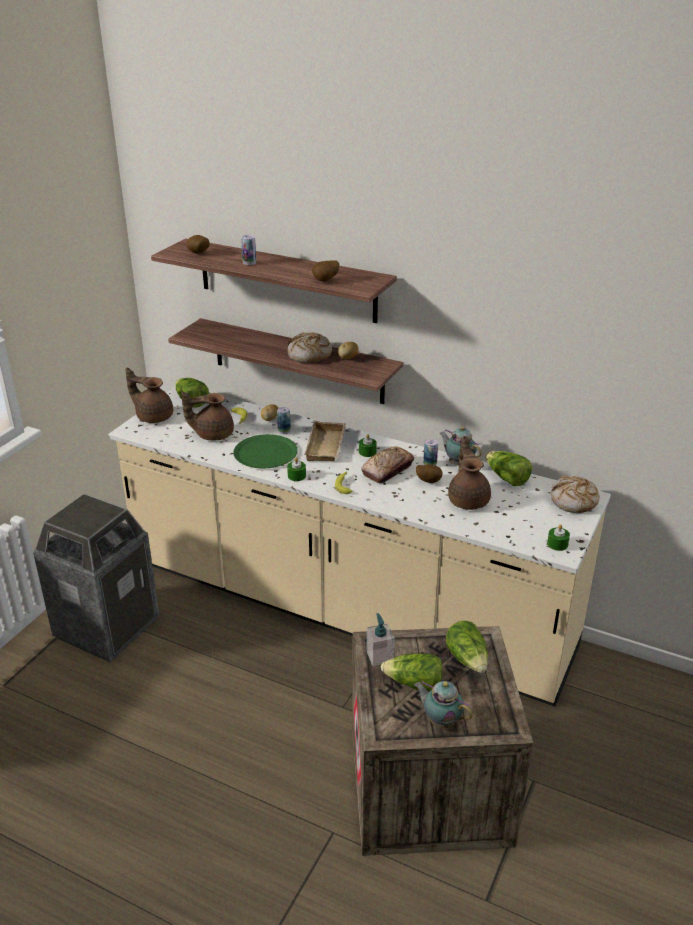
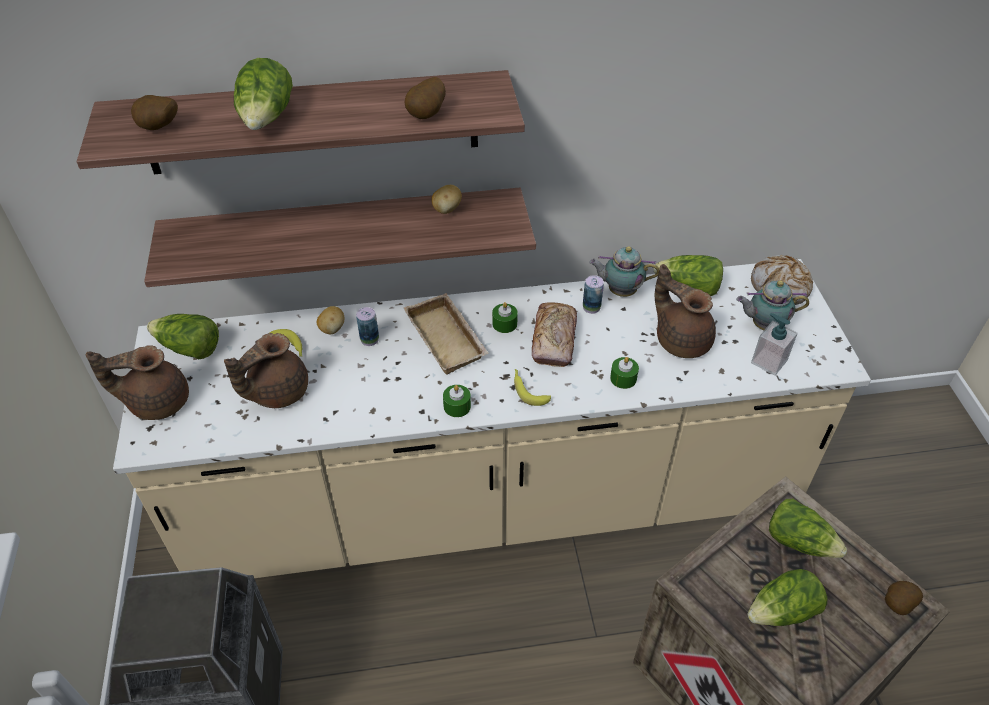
camera: 35 degrees left, 15 degrees up
(249, 262) = (267, 118): can -> lettuce
(265, 453) = (381, 389): green plate -> none
(309, 355) = (390, 226): bread -> none
(379, 656) = (715, 597): soap dispenser -> soap dispenser (768, 361)
(428, 481) = (614, 334): potato -> potato (896, 604)
(440, 720) = (851, 644): teapot -> teapot (763, 325)
(557, 544) = (823, 356): green candle -> green candle (623, 378)

